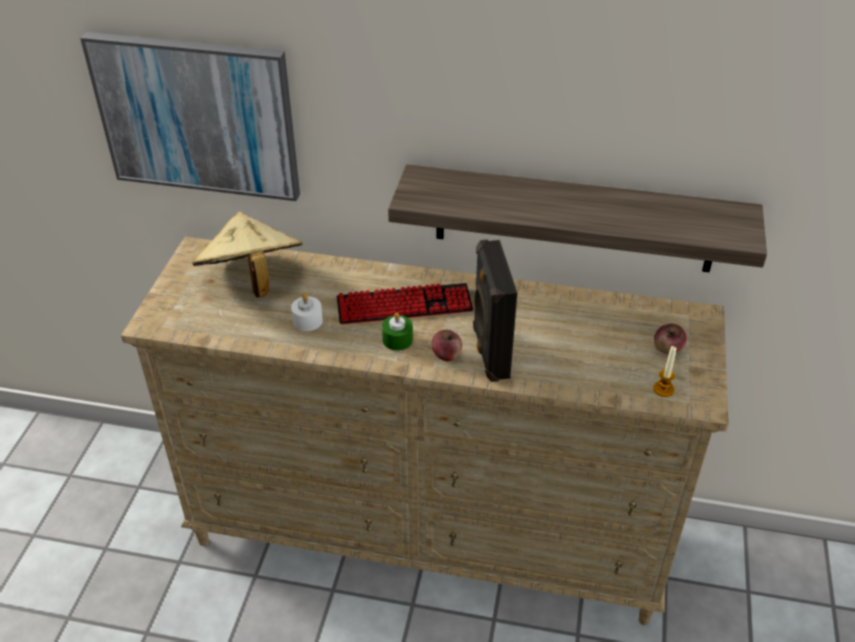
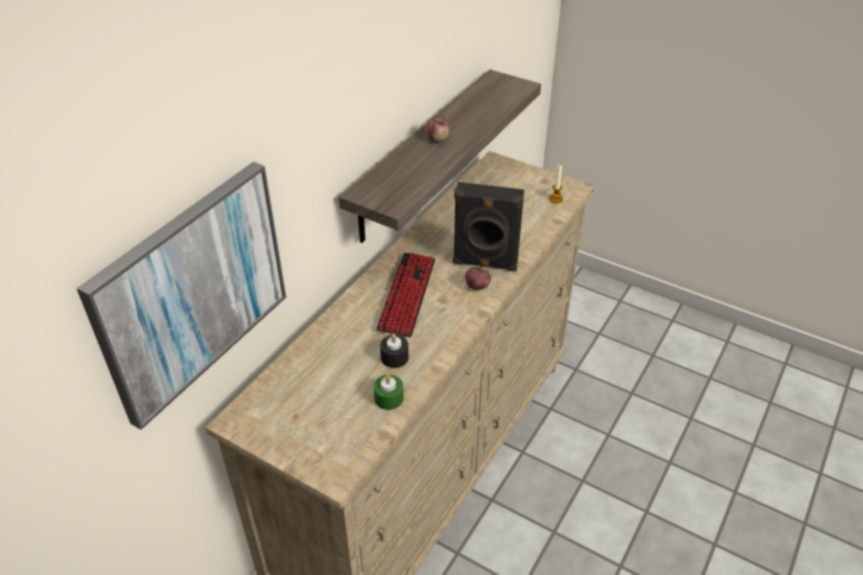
camera: 70 degrees left, 0 degrees up
(251, 281) = (314, 385): beige hat -> none
(307, 321) = (394, 357): white candle -> black candle
(397, 340) = (447, 308): green candle -> green candle (389, 398)
(667, 349) = (519, 185): apple -> apple (438, 139)

